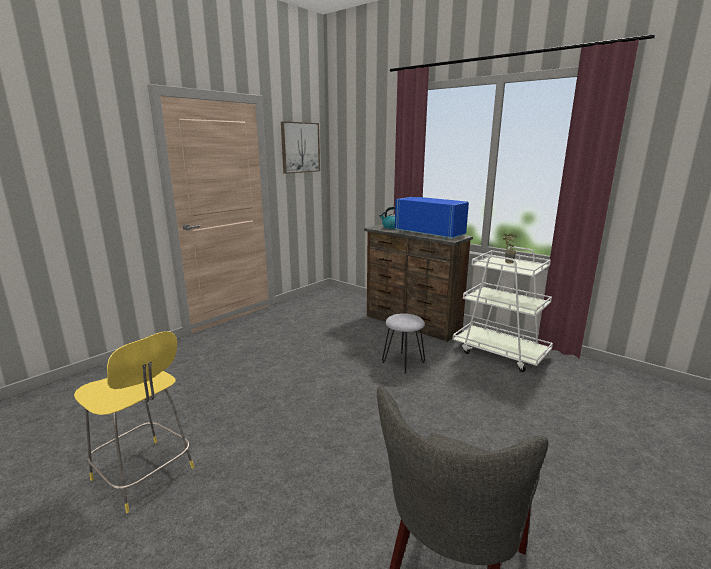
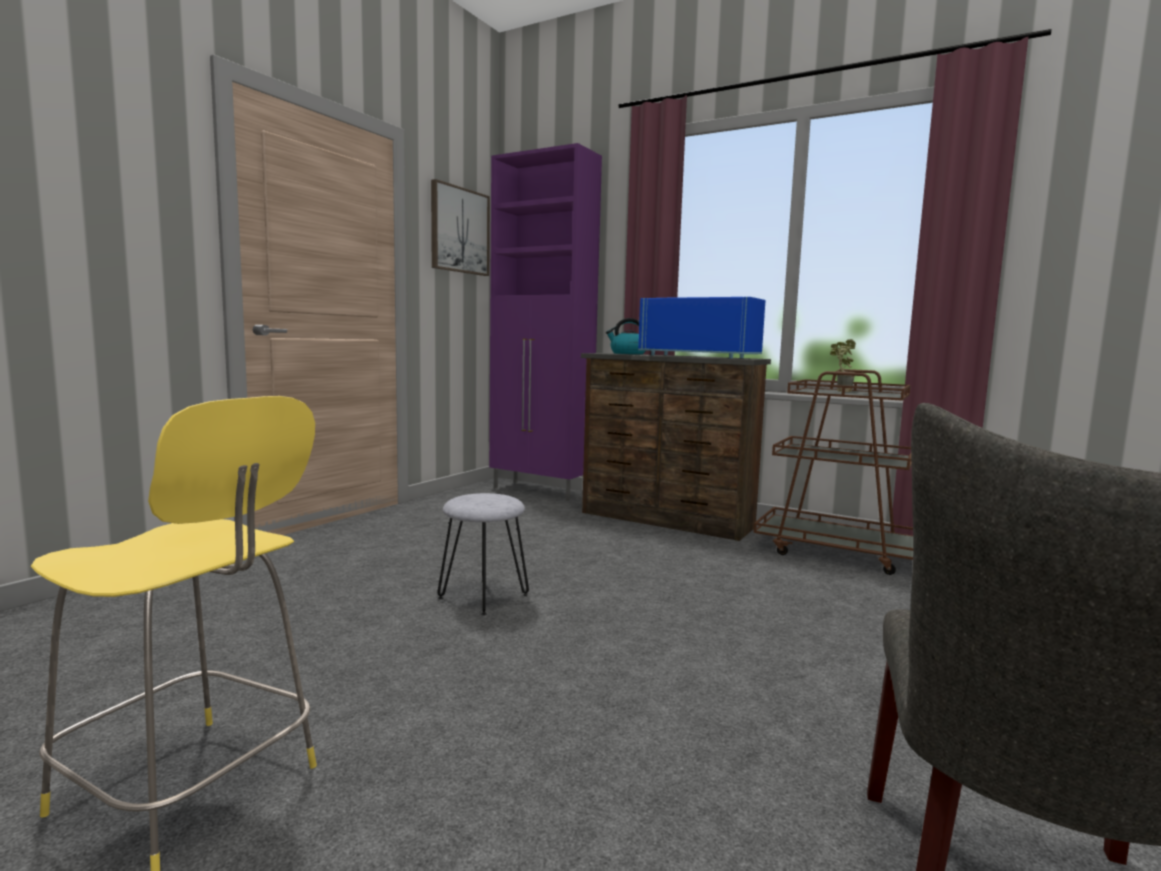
camera: 10 degrees left, 10 degrees down
(350, 297) = (541, 491): none -> purple cabinet
(403, 362) = (682, 569): grey stool -> grey stool (484, 596)
(500, 352) = (836, 552): white cart -> brown cart

